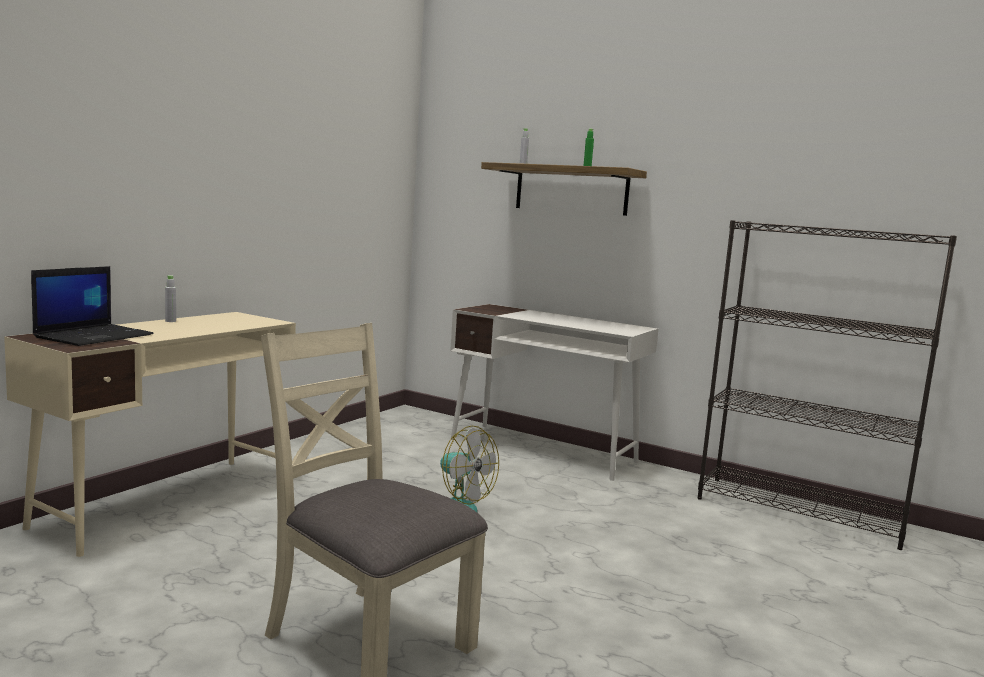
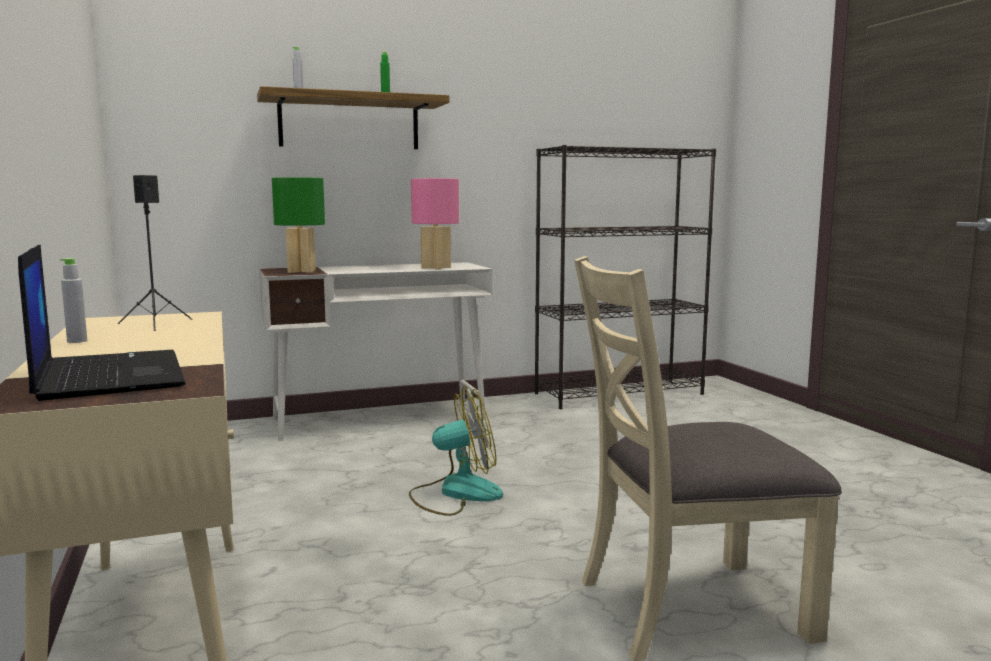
camera: 50 degrees left, 0 degrees up
(233, 321) = (155, 324): none -> black speaker
(494, 310) = (302, 271): none -> green table lamp
(593, 327) = (436, 268): none -> pink table lamp

